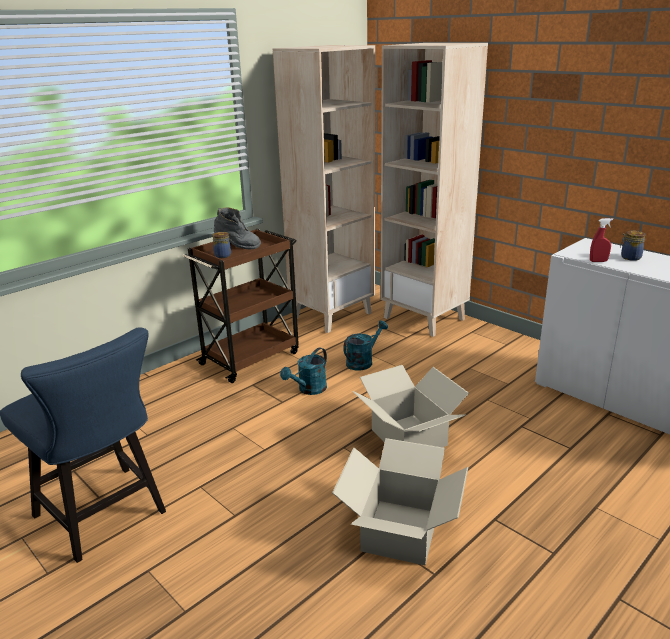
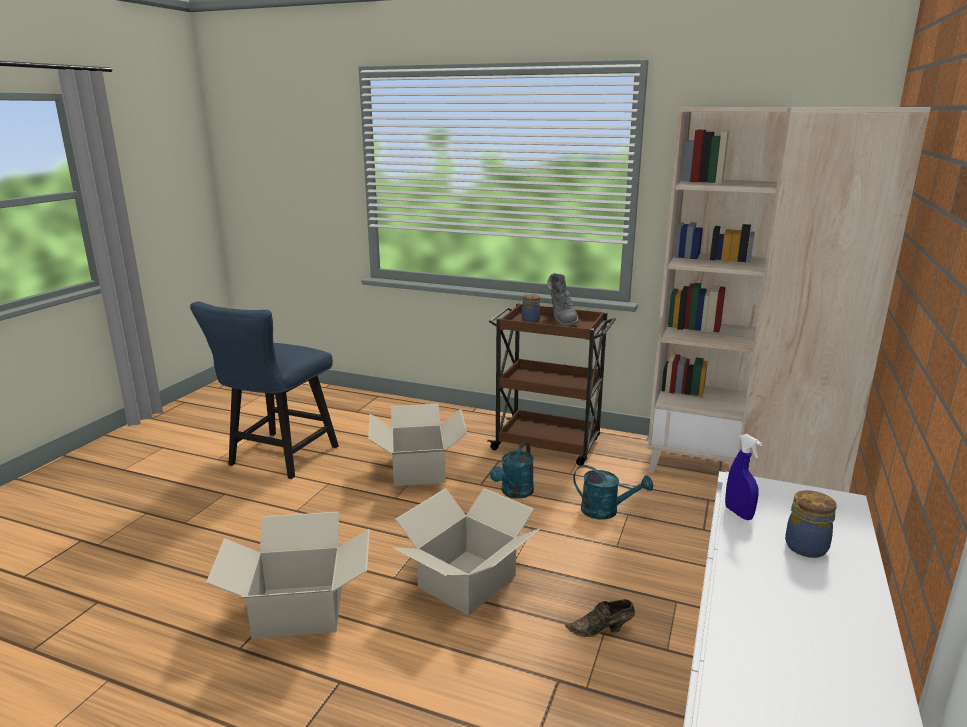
camera: 65 degrees right, 5 degrees down
(228, 427) = (419, 469): none -> cardboard box
(309, 390) = (514, 493): turquoise watering can -> turquoise watering can turned 75 degrees counterclockwise
(484, 399) = (602, 630): none -> brown shoe
(598, 261) = (738, 513): red spray bottle -> blue spray bottle

